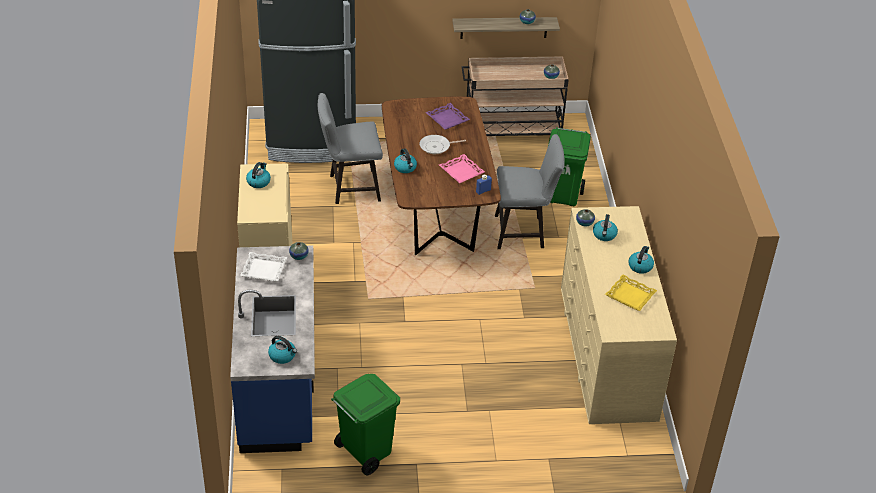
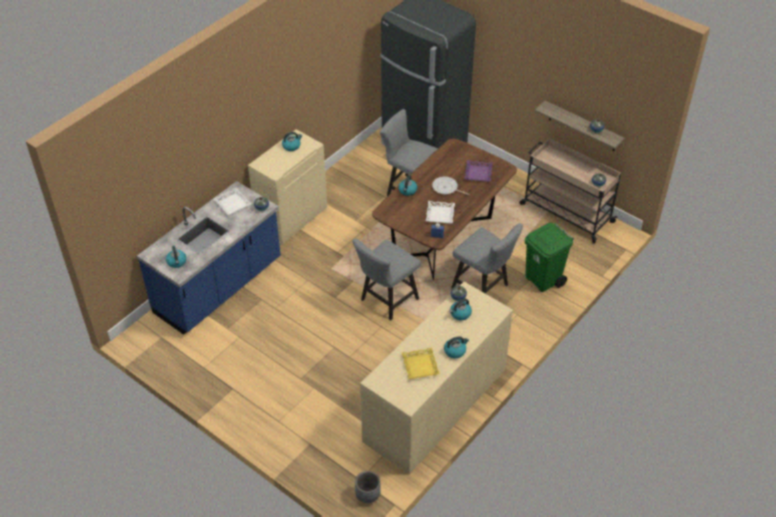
camera: 45 degrees right, 5 degrees up
(365, 452) = (214, 361): green trash can -> none
(456, 295) = (386, 301): none -> grey chair
(461, 172) = (439, 214): pink tray -> white tray
(650, 463) = (367, 495): none -> grey planter

